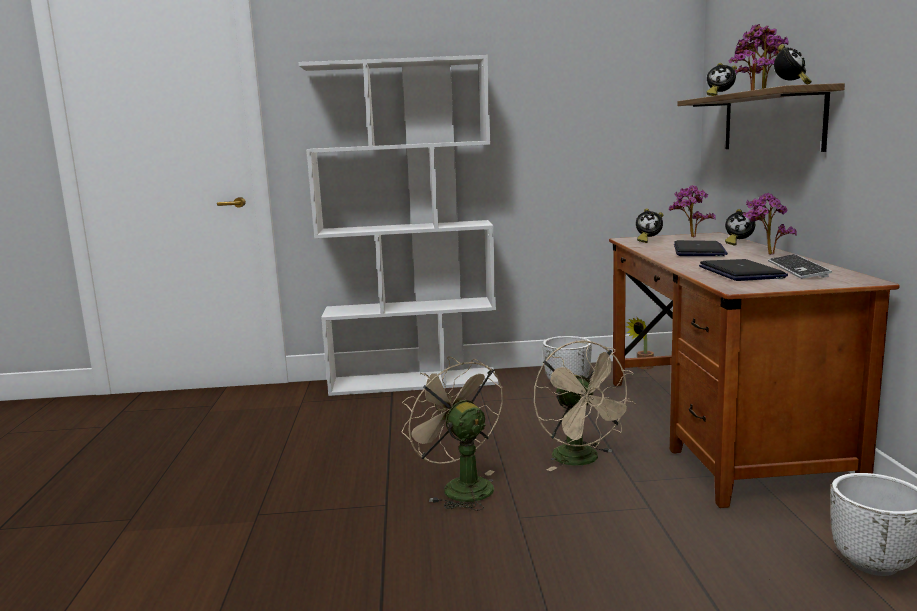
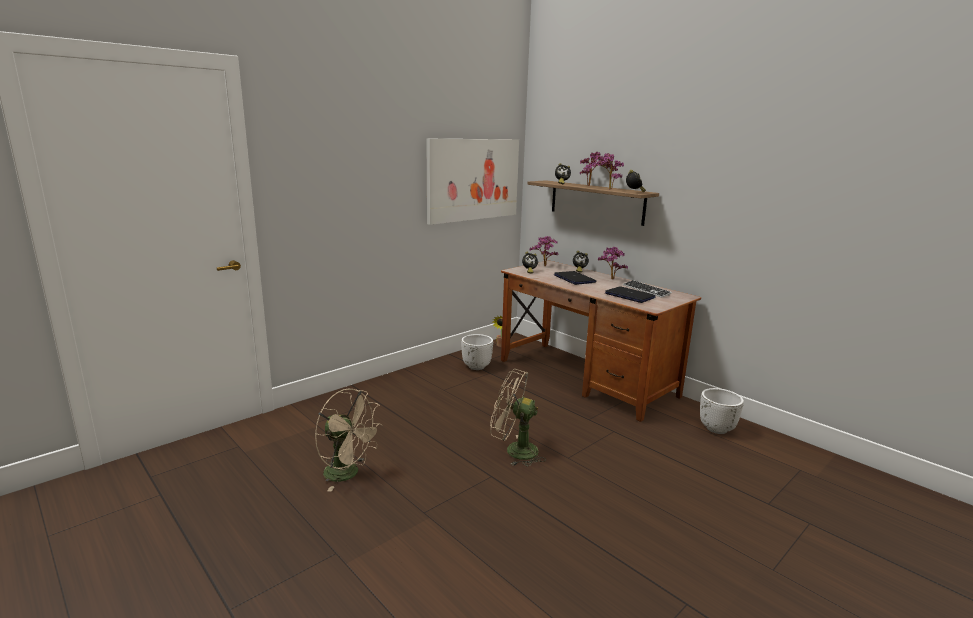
camera: 40 degrees left, 5 degrees up
(414, 382) = (376, 386): white bookcase -> none
(582, 460) = (551, 414): beige fan -> beige fan (348, 474)
(595, 105) = (473, 179): none -> picture

